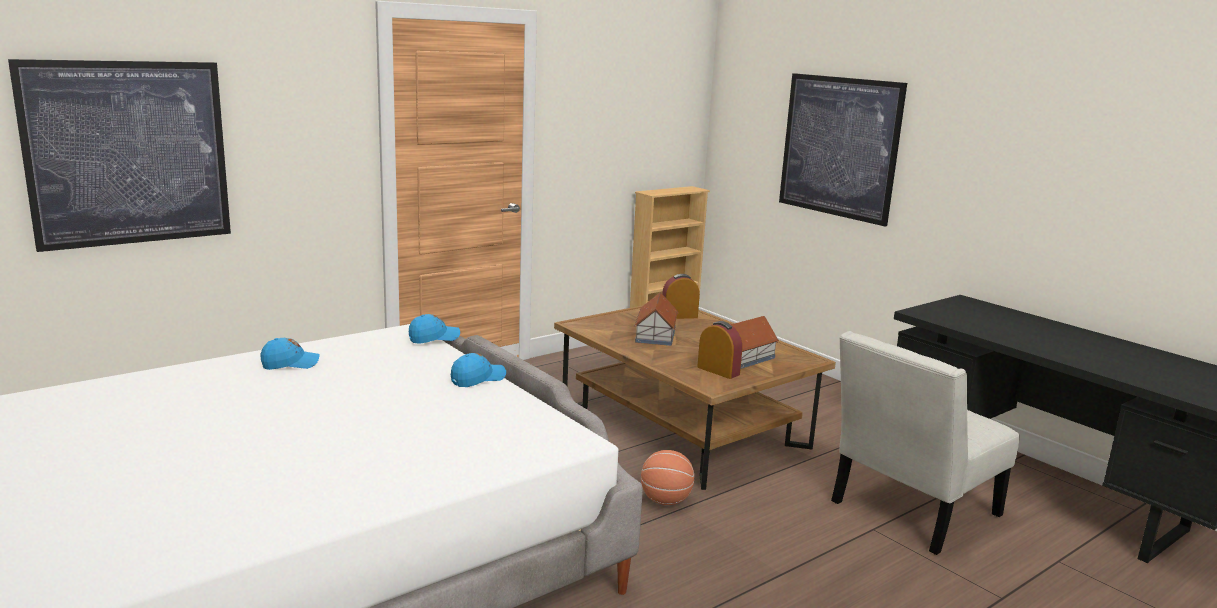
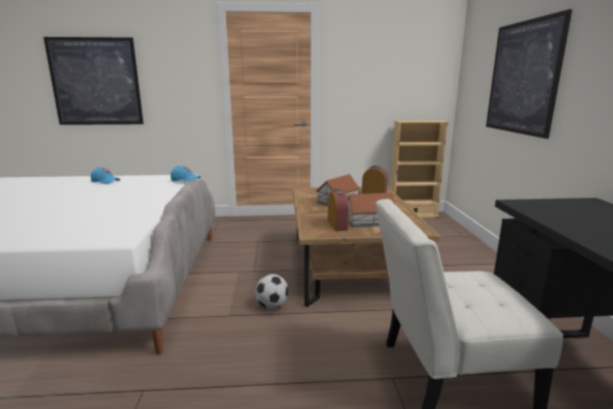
camera: 35 degrees right, 0 degrees up
(478, 379) = (158, 199): blue cap -> none
(665, 500) = (272, 306): basketball -> football

